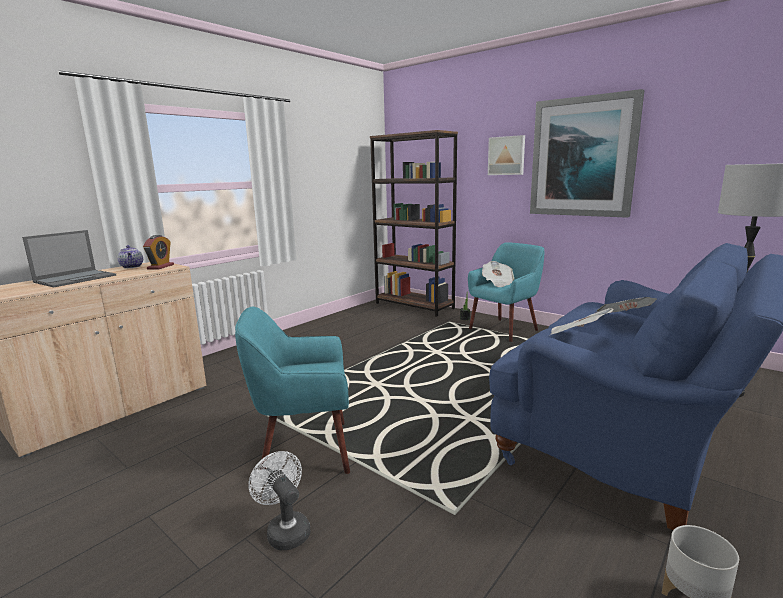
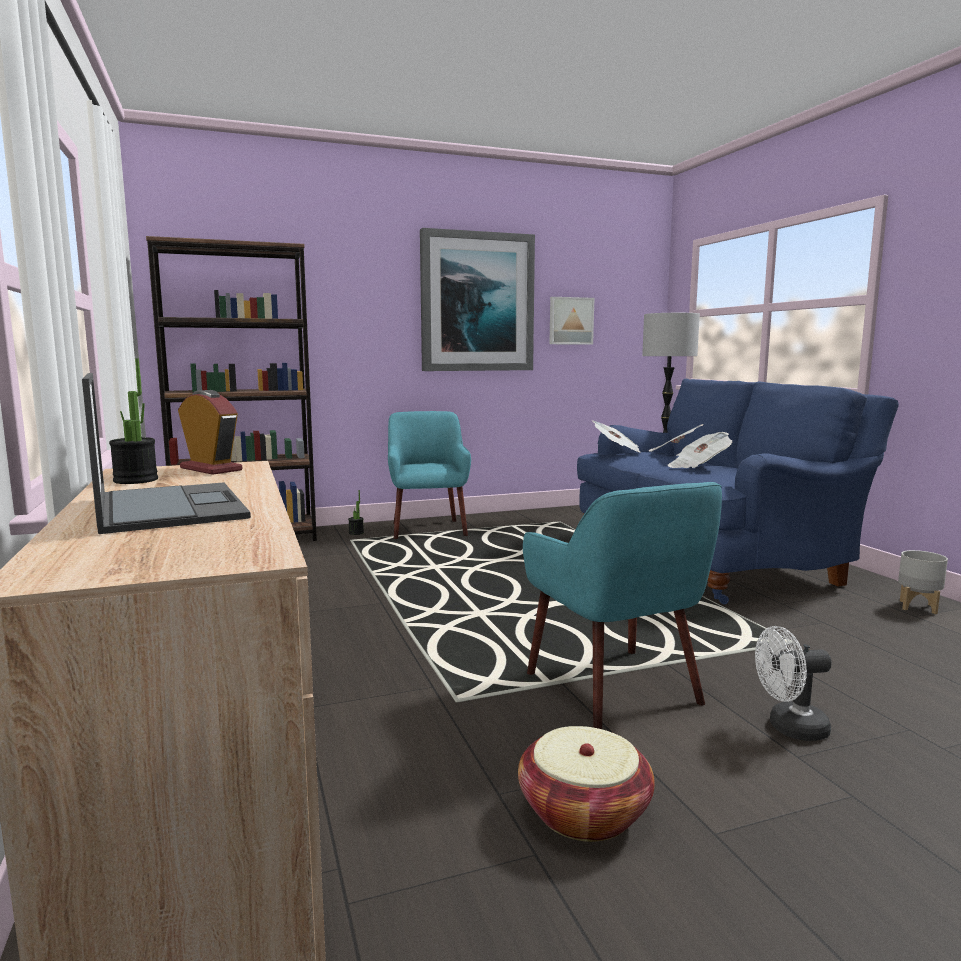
camera: 60 degrees left, 5 degrees down
(132, 267) = (136, 480): teapot -> potted plant
(162, 471) = (583, 812): none -> basket
(303, 450) = (615, 689): turquoise armchair -> turquoise armchair turned 45 degrees counterclockwise
(497, 283) = (418, 465): newspaper -> newspaper (617, 450)
(506, 155) = (379, 294): picture -> picture (570, 321)

